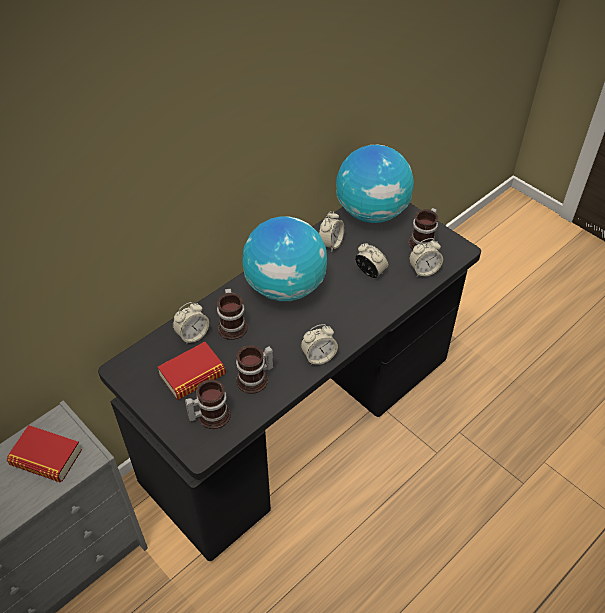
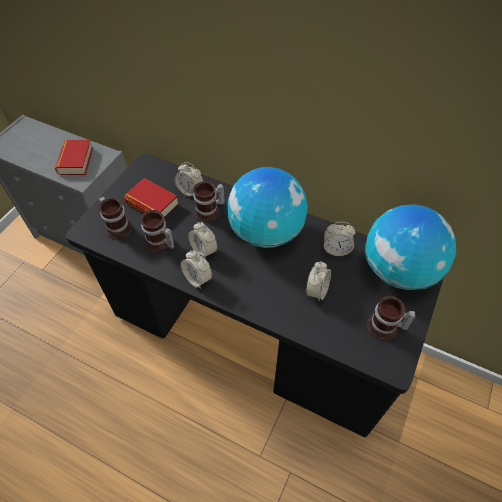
camera: 70 degrees right, 5 degrees up
(423, 270) = (343, 337): alarm clock -> alarm clock (204, 250)

